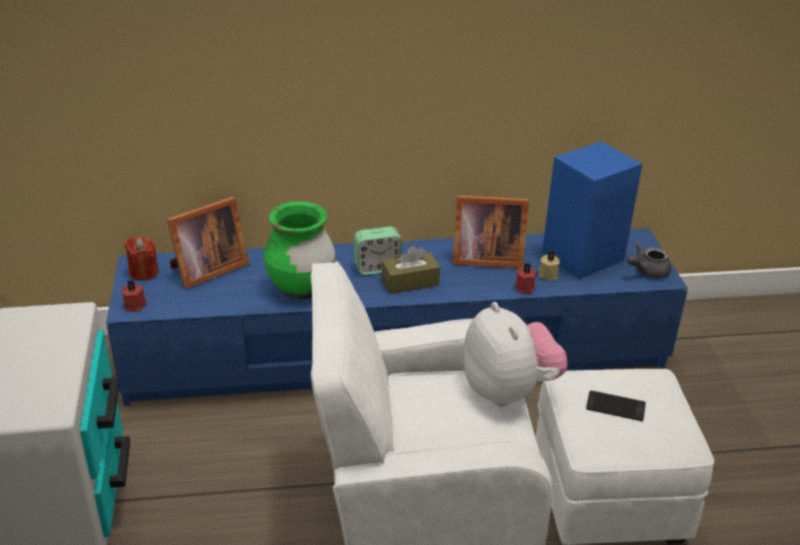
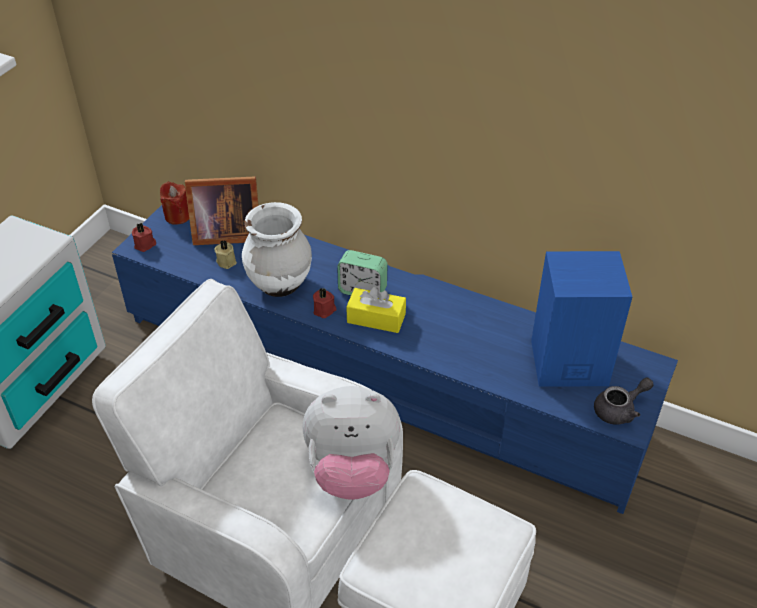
camera: 35 degrees right, 10 degrees up
(301, 289) = (279, 284): green vase -> white vase
(410, 282) = (376, 318): brown tissue box -> yellow tissue box
(484, 257) = (469, 321): picture frame -> none
(509, 391) = (352, 471): plush toy -> plush toy turned 75 degrees clockwise
(525, 287) = (476, 371): red candle -> red candle (325, 310)
(547, 274) = (512, 367): beige candle -> beige candle (227, 261)
(615, 406) = (435, 538): phone -> none
(647, 271) = (619, 410): grey teapot -> grey teapot turned 150 degrees clockwise

